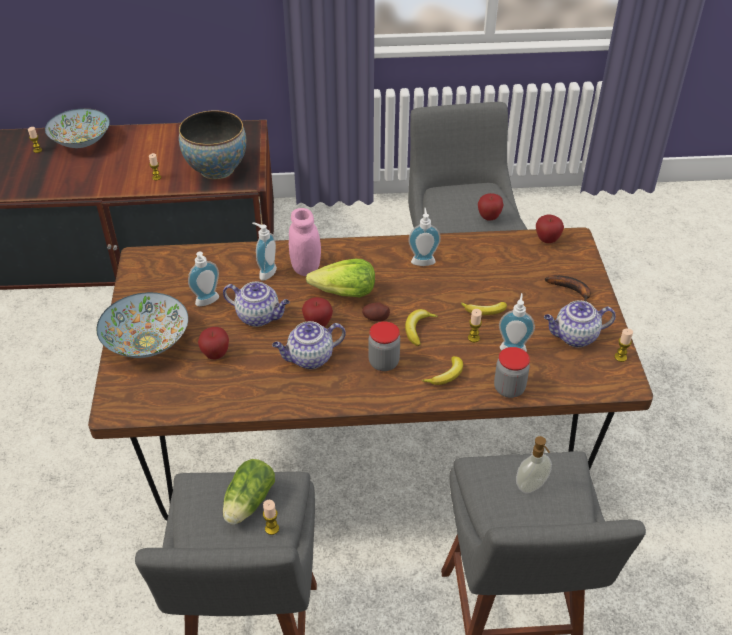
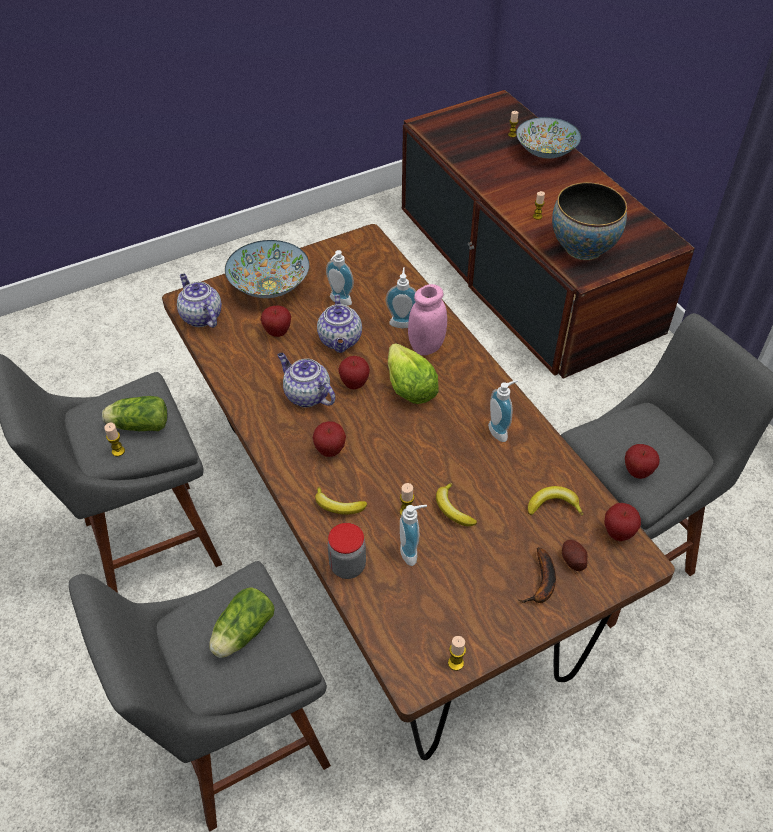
camera: 65 degrees right, 5 degrees up
(375, 318) = (388, 423): potato -> potato (573, 560)
(384, 362) = (330, 451): jar -> apple
(418, 329) = (392, 461): banana -> banana (553, 505)
(531, 486) = (241, 634): soap dispenser -> lettuce
(574, 337) = (463, 606): teapot -> teapot (200, 317)

